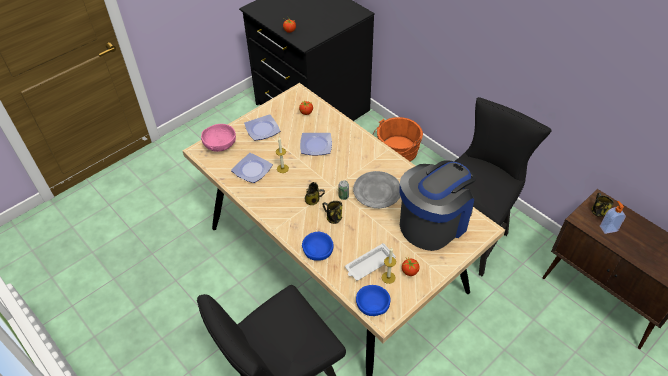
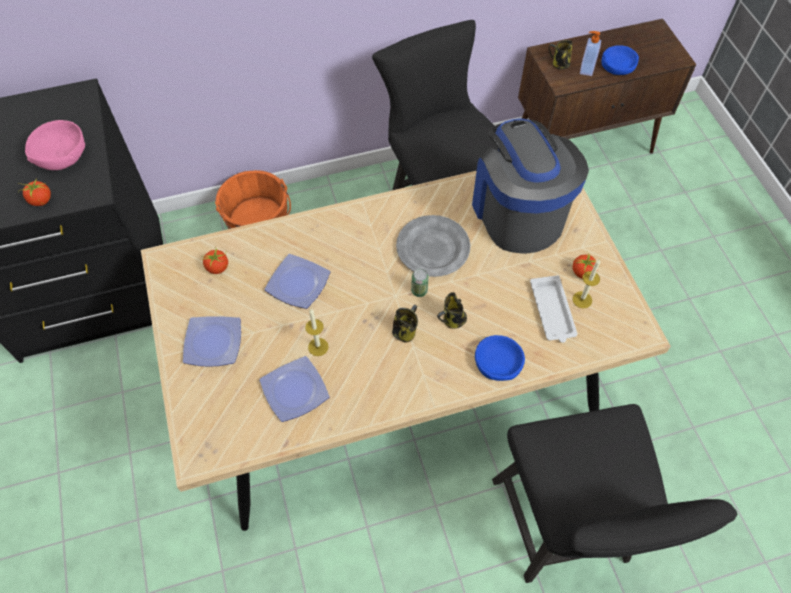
camera: 65 degrees left, 10 degrees up
(220, 145) = (205, 419): pink bowl -> pink bowl (62, 157)
(372, 303) = (615, 334): blue bowl -> blue bowl (618, 65)

